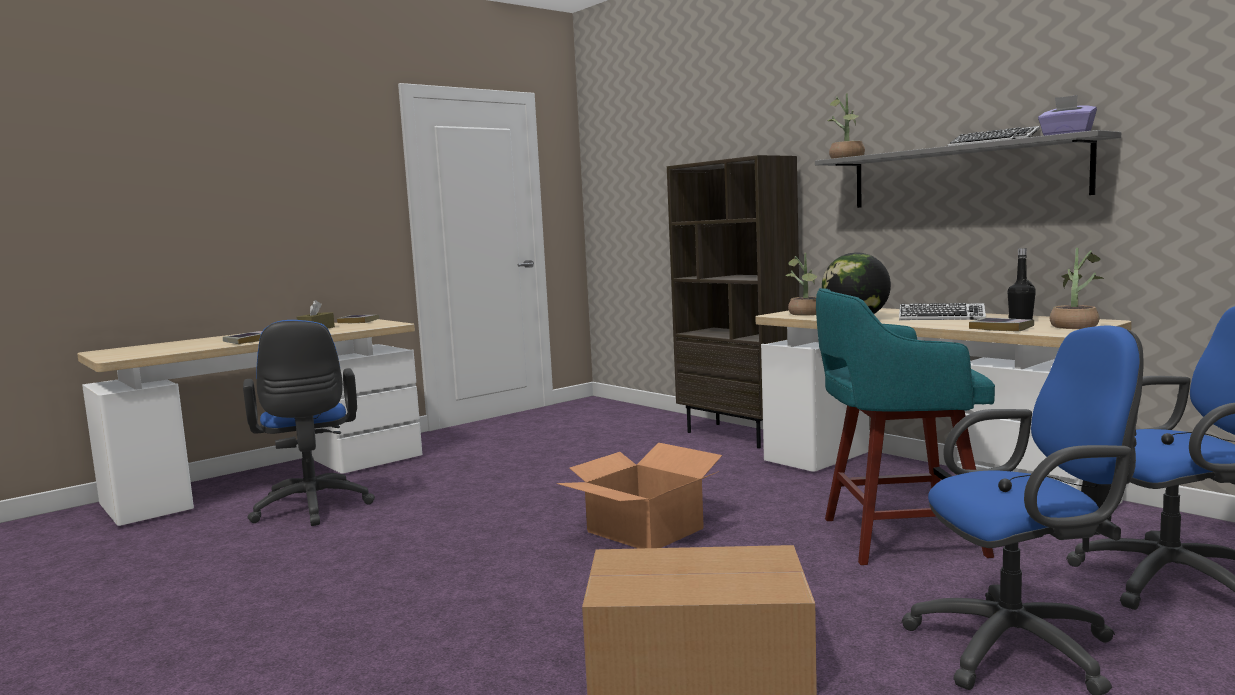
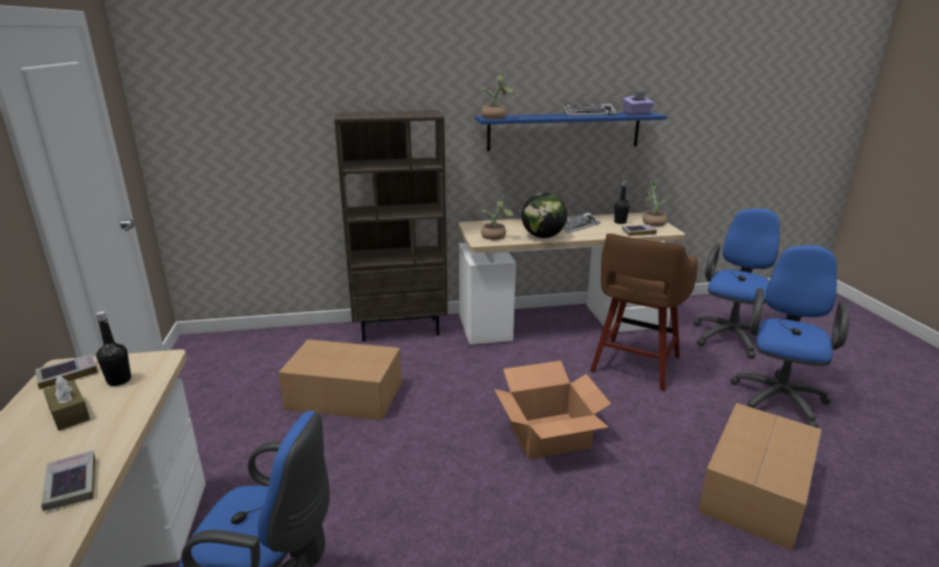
camera: 60 degrees left, 15 degrees up
(360, 326) = (119, 380): none -> black bottle
(587, 452) = (343, 395): none -> cardboard box
(897, 537) = (634, 365): turquoise stool -> brown stool
(963, 175) = (564, 131): grey shelf -> blue shelf

